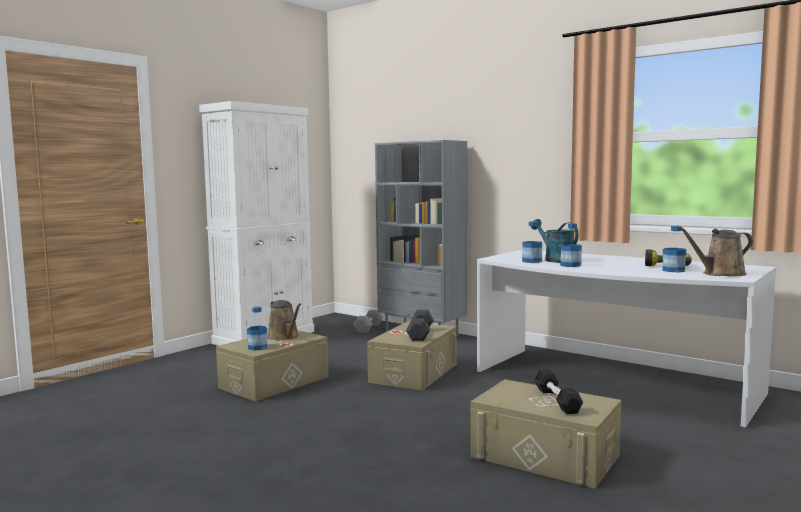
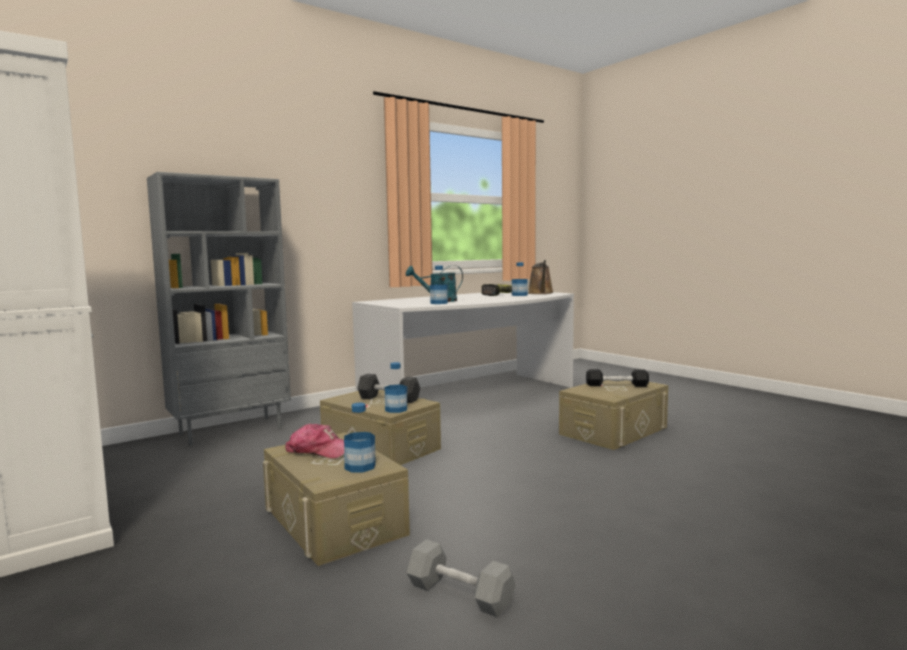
camera: 75 degrees left, 0 degrees up
(284, 337) = (319, 451): brown watering can -> cap
(368, 328) = (147, 452): grey dumbbell -> grey dumbbell (460, 595)
(570, 265) = (473, 301): bottle -> bottle (396, 409)

